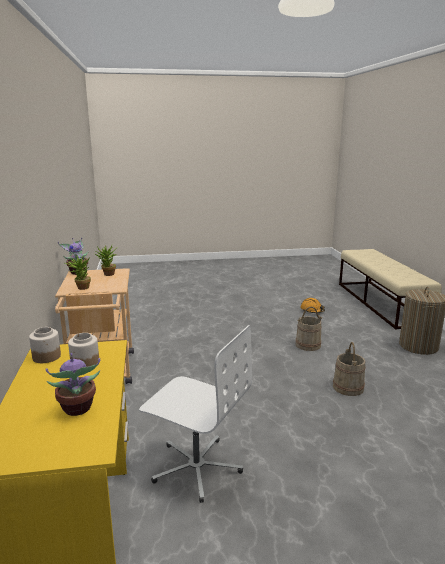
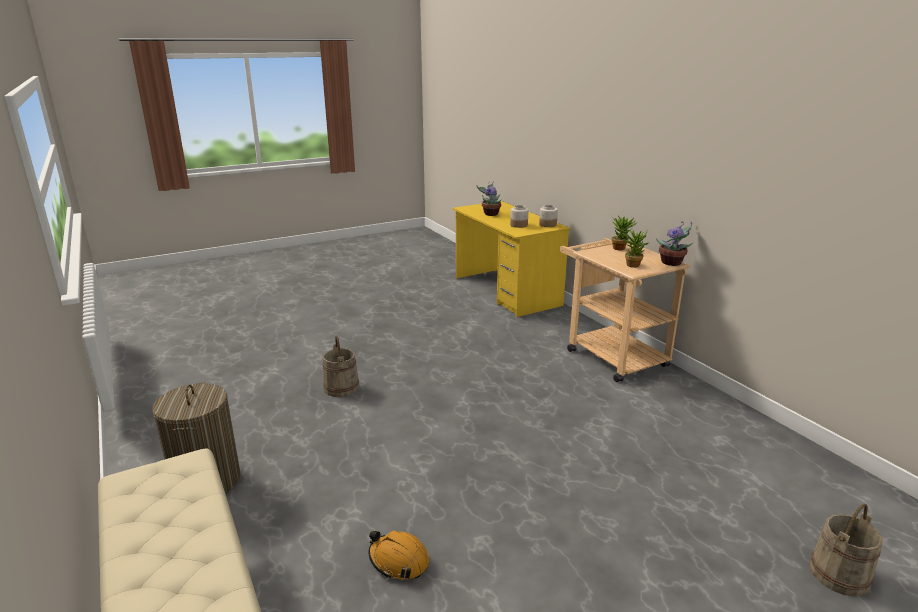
camera: 160 degrees right, 5 degrees up
(196, 467) = (456, 314): white office chair -> none
(308, 345) = (394, 444): beige bucket -> beige bucket (838, 574)

